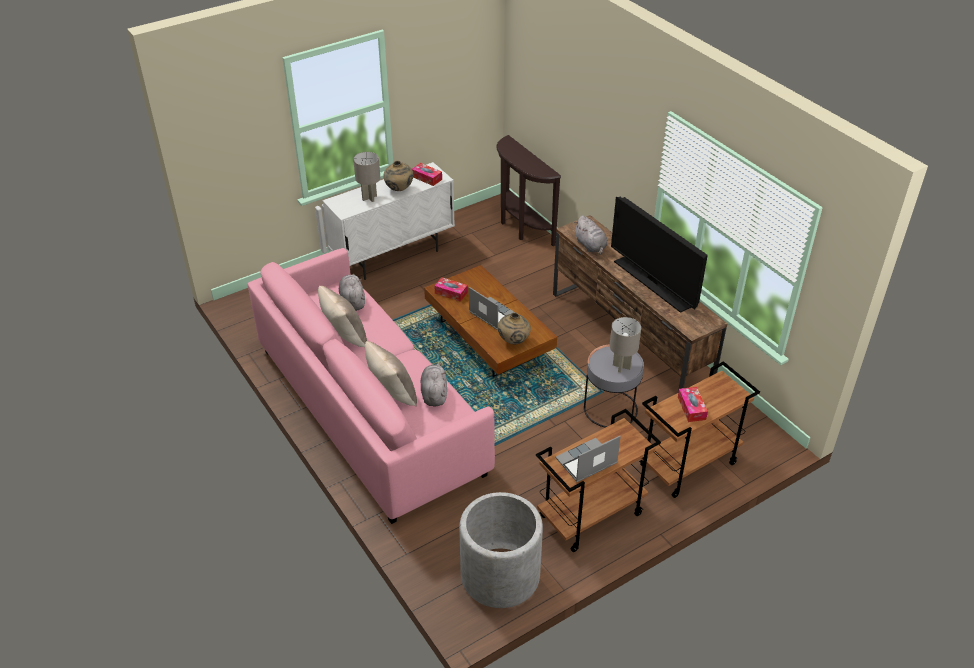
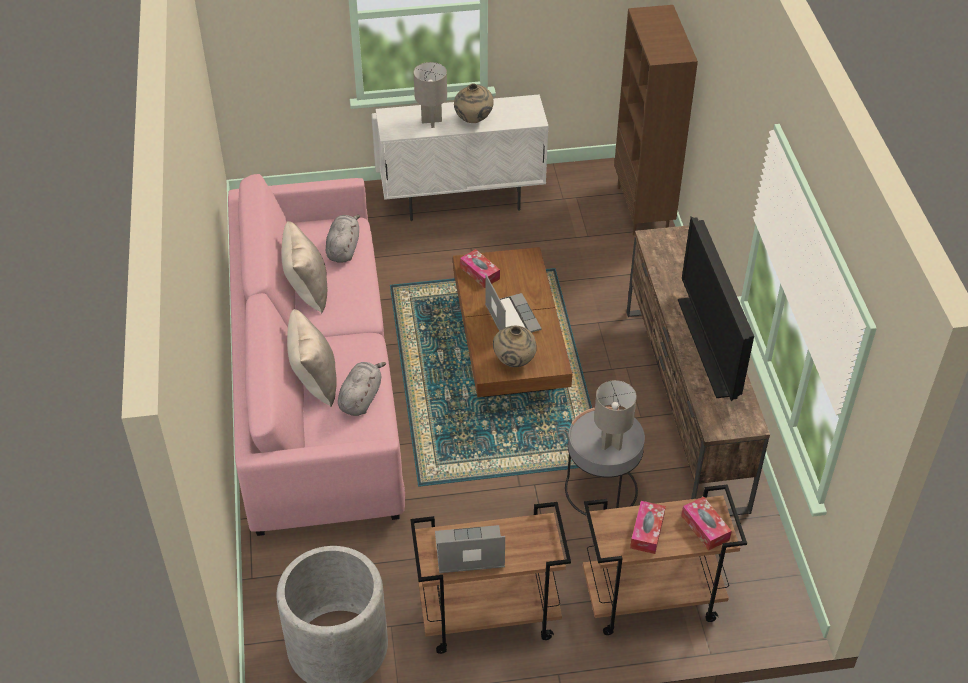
camera: 25 degrees right, 5 degrees up
(427, 178) = (517, 114): tissue box -> tissue box (705, 528)
(521, 228) = (643, 209): brown console table -> brown bookcase
(591, 246) = (663, 269): grey plush toy -> none

